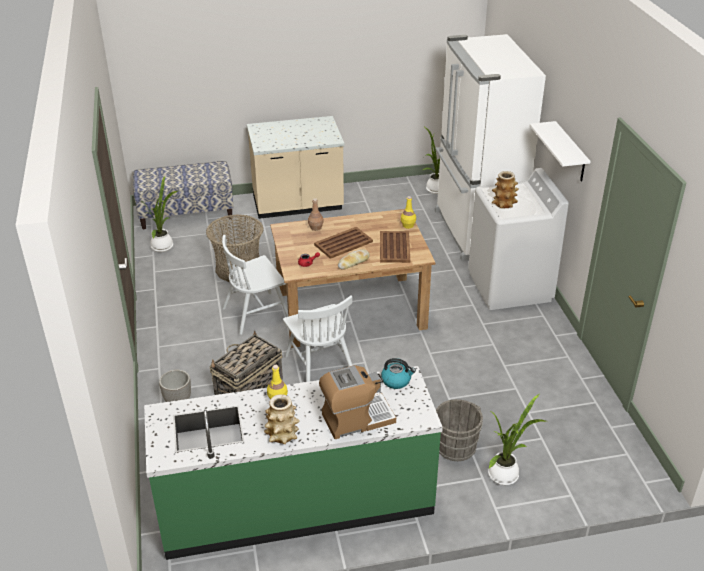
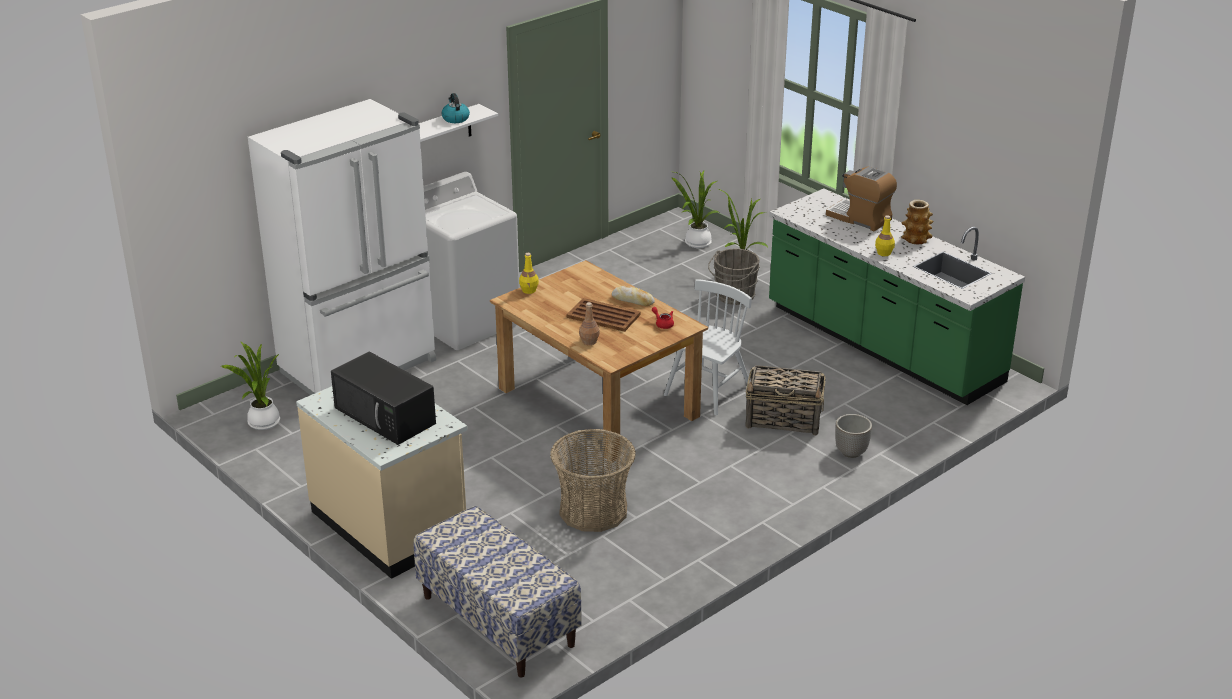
camera: 120 degrees left, 5 degrees down
(163, 245) = (598, 601): potted plant -> potted plant (695, 243)
(256, 313) = (666, 461): white chair -> none
(289, 133) = (386, 416): none -> black microwave
(394, 247) = (580, 286): brown tray -> none
(396, 381) = (798, 214): kettle -> kettle (455, 118)
(504, 203) = (476, 216): vase -> none

